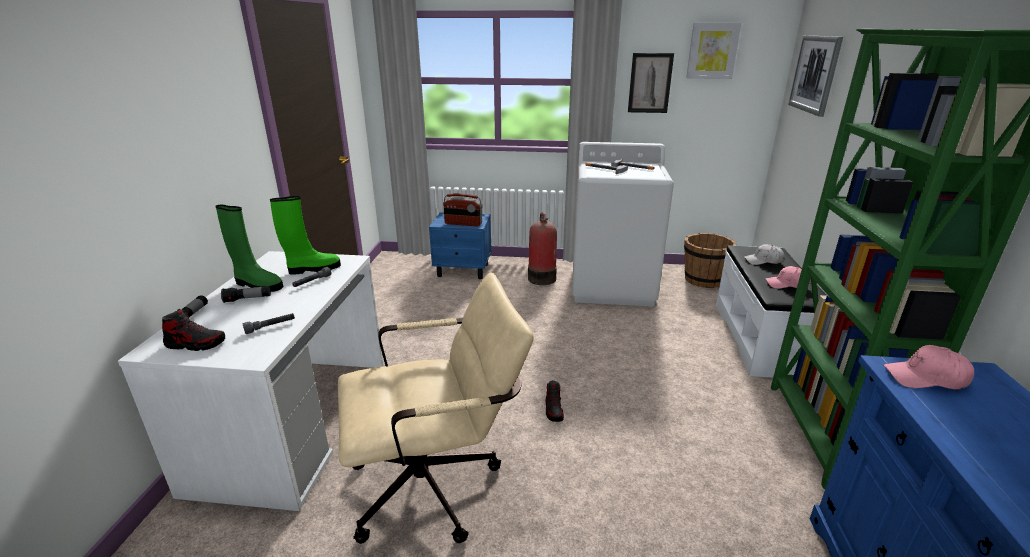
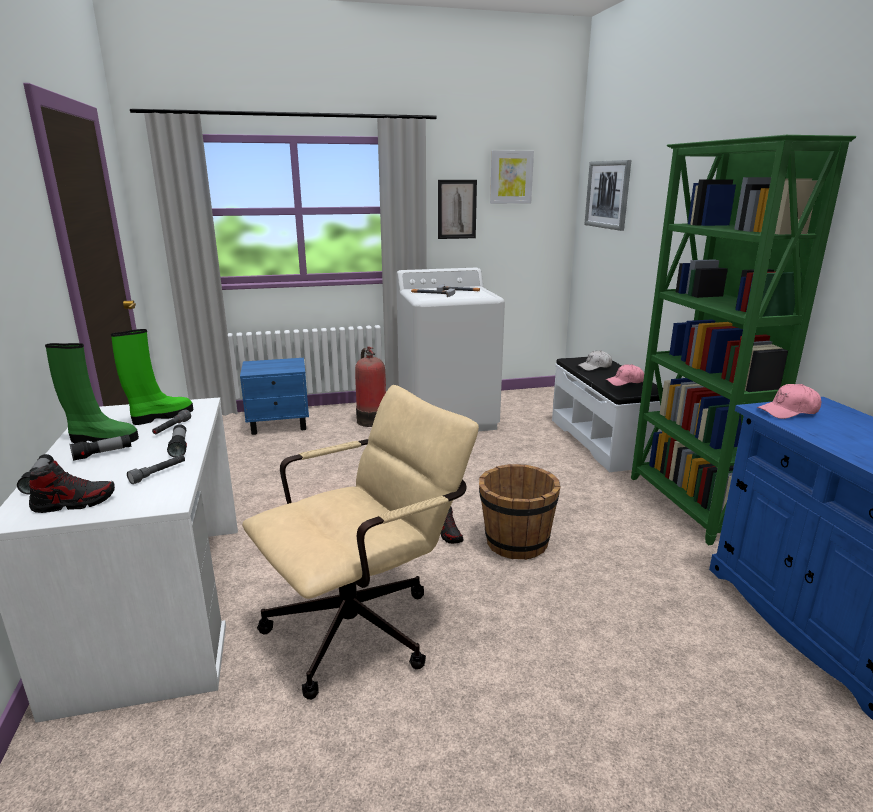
camera: 20 degrees left, 5 degrees down
(304, 302) = (179, 447): none -> flashlight
(463, 224) = (279, 369): radio -> none
(703, 280) = (530, 401): brown bucket -> brown bucket (515, 542)

